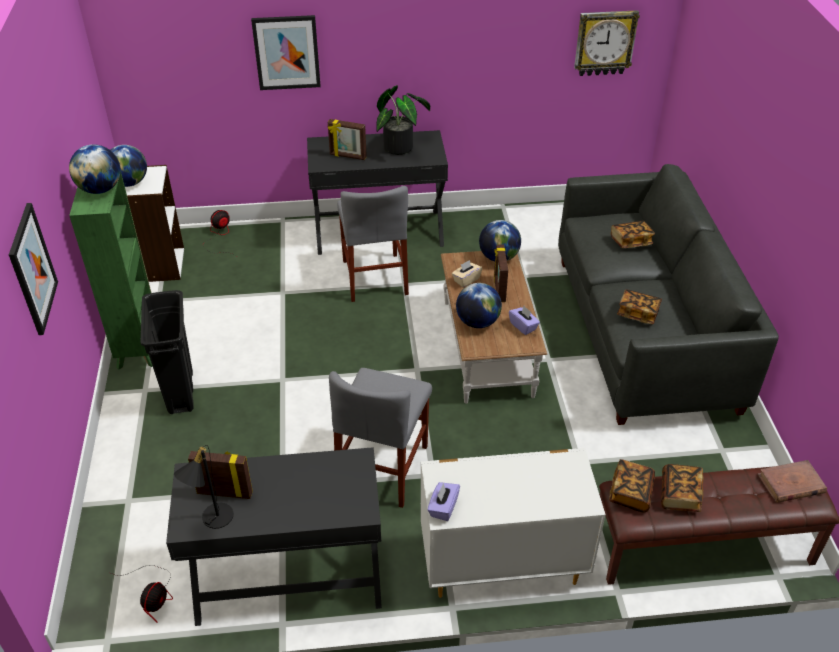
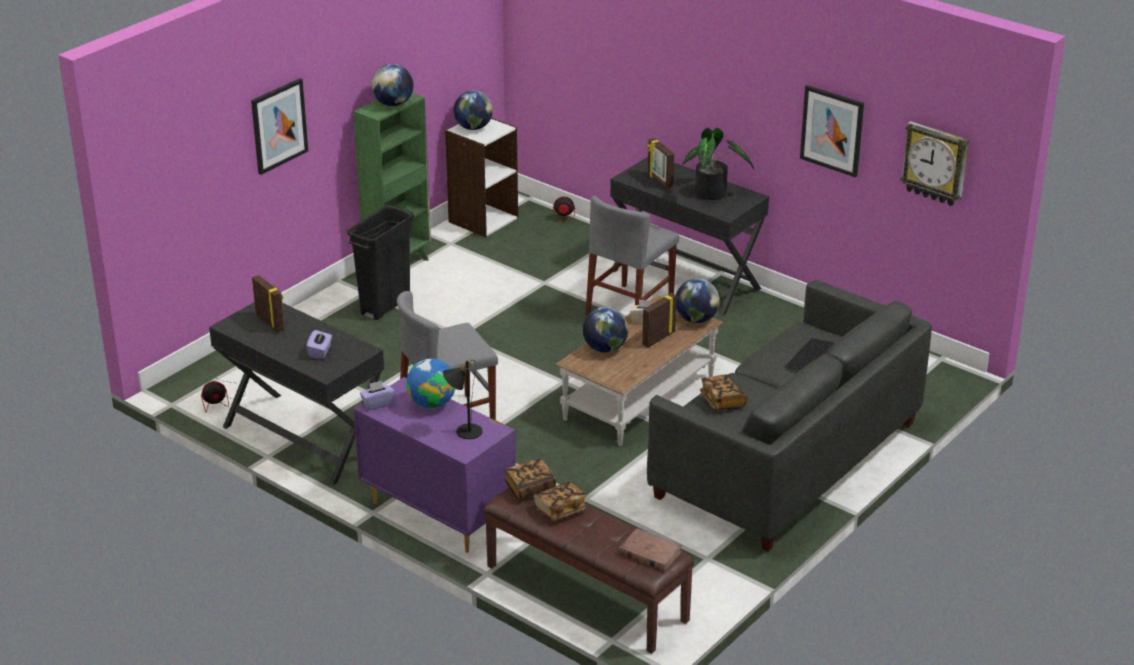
camera: 45 degrees right, 10 degrees down
(211, 518) = (246, 329): black table lamp -> black table lamp (464, 430)
(286, 52) = (646, 63): picture -> picture (832, 130)
(485, 472) = (432, 403): none -> globe
(501, 564) = (437, 513): white dresser -> purple dresser
(523, 326) = (634, 369): purple tissue box -> purple tissue box (320, 352)
(630, 241) = (810, 357): book -> keyboard

